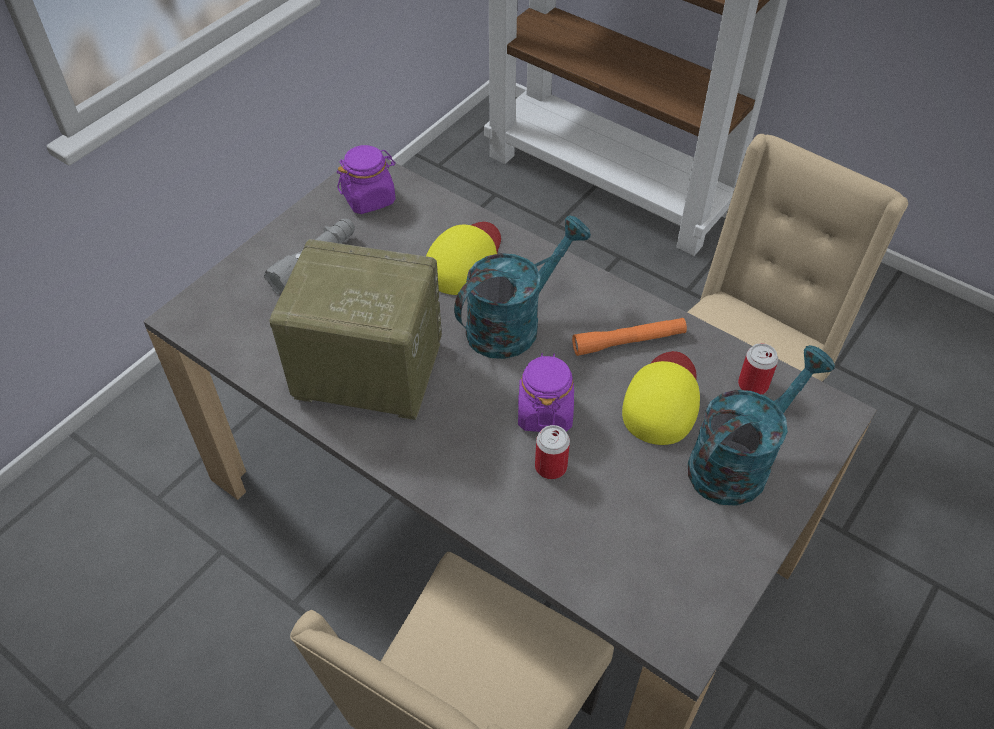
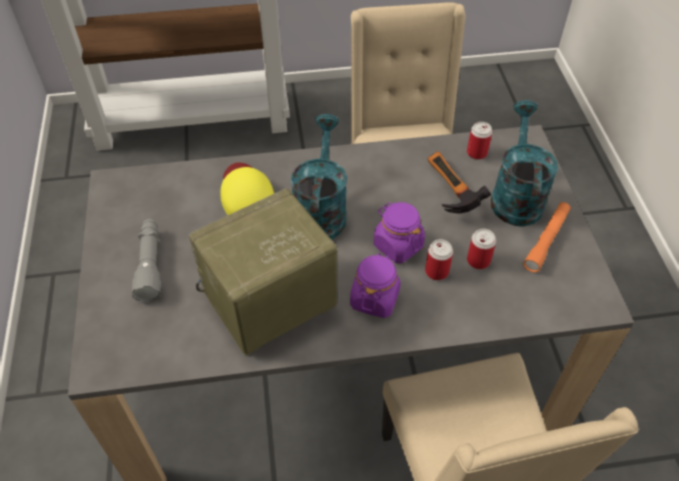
camera: 45 degrees left, 0 degrees up
(369, 198) = (135, 200): purple jar -> purple jar (374, 298)
(607, 491) = (478, 260): none -> can
(628, 342) = (393, 175): orange flashlight -> orange flashlight (546, 240)
(663, 399) = (446, 192): yellow cap -> hammer

